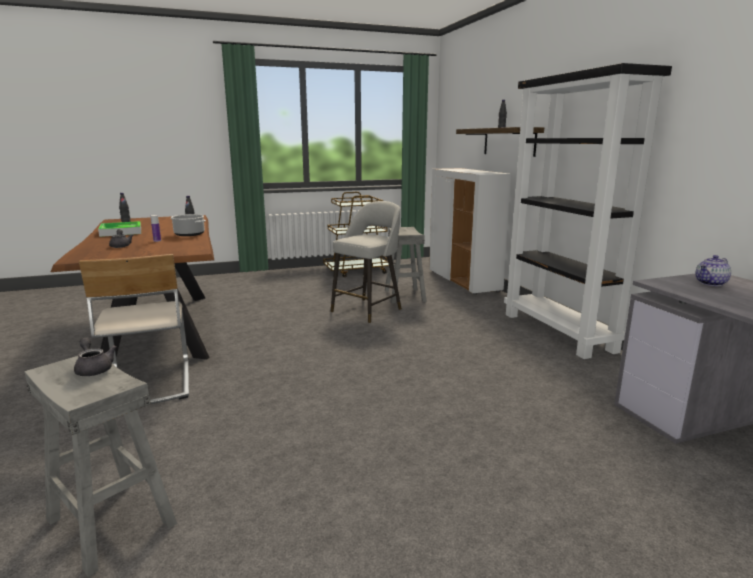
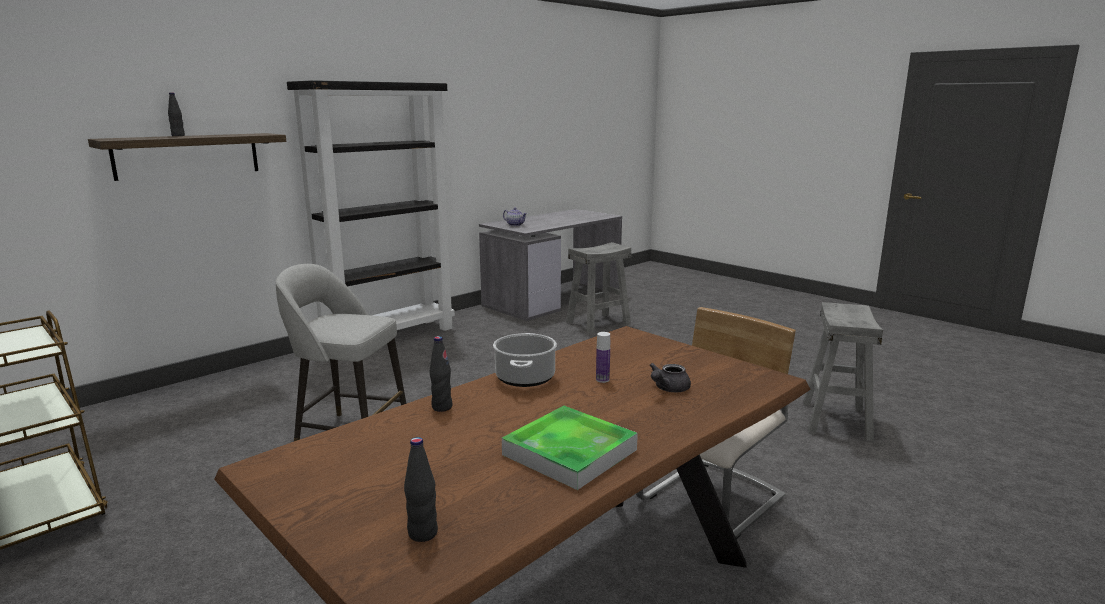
camera: 115 degrees left, 0 degrees up
(94, 368) = (840, 319): grey teapot -> none
(404, 295) = (262, 425): grey stool -> grey stool (598, 323)
(464, 281) = (168, 396): white cabinet -> none

